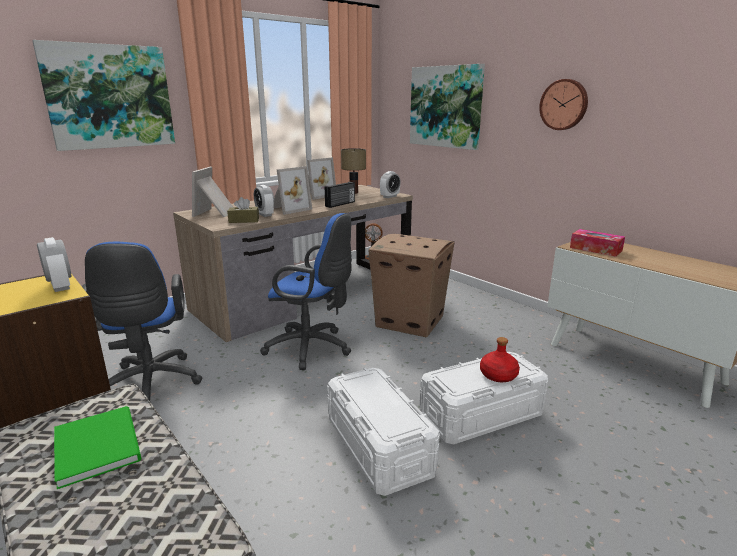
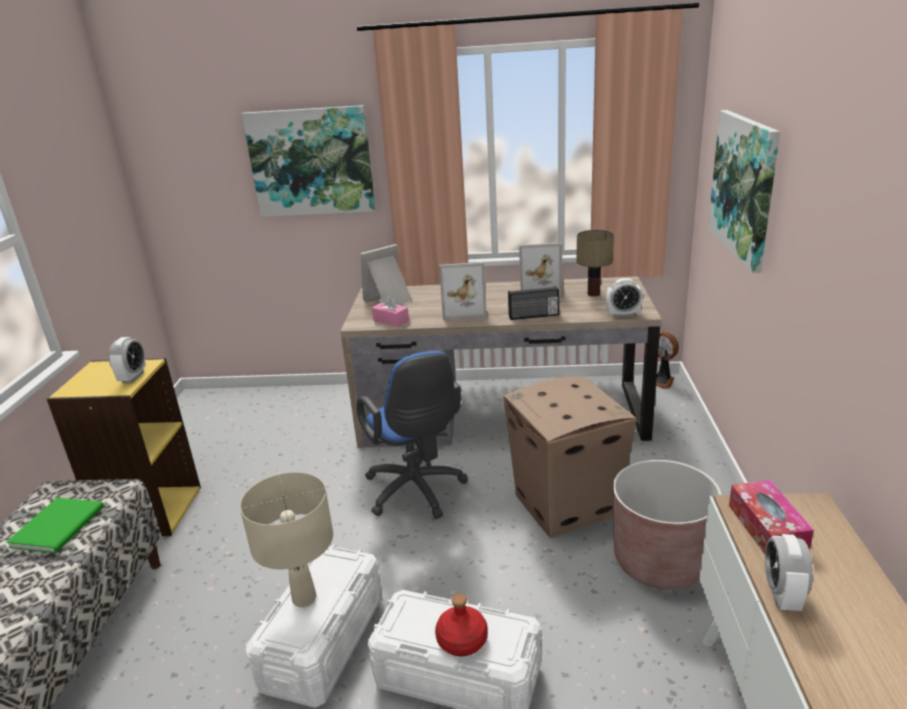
camera: 45 degrees right, 5 degrees up
(150, 386) = (258, 470): blue office chair -> none
(244, 220) = (391, 320): brown tissue box -> pink tissue box
(265, 214) = (425, 315): alarm clock -> alarm clock (782, 595)
(374, 406) = (304, 598): none -> beige table lamp
(489, 325) = (660, 561): none -> brown planter
(564, 104) = (842, 243): wall clock -> none

